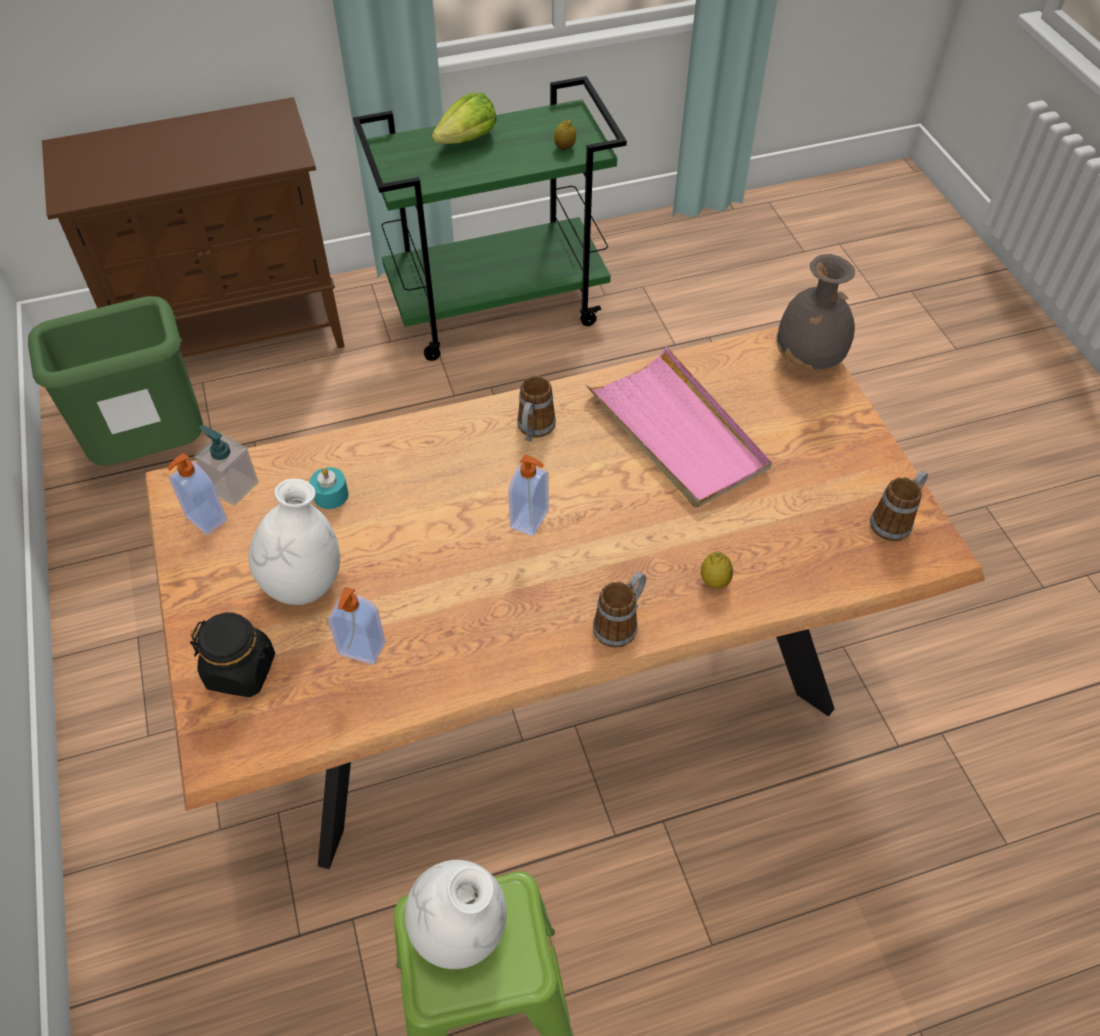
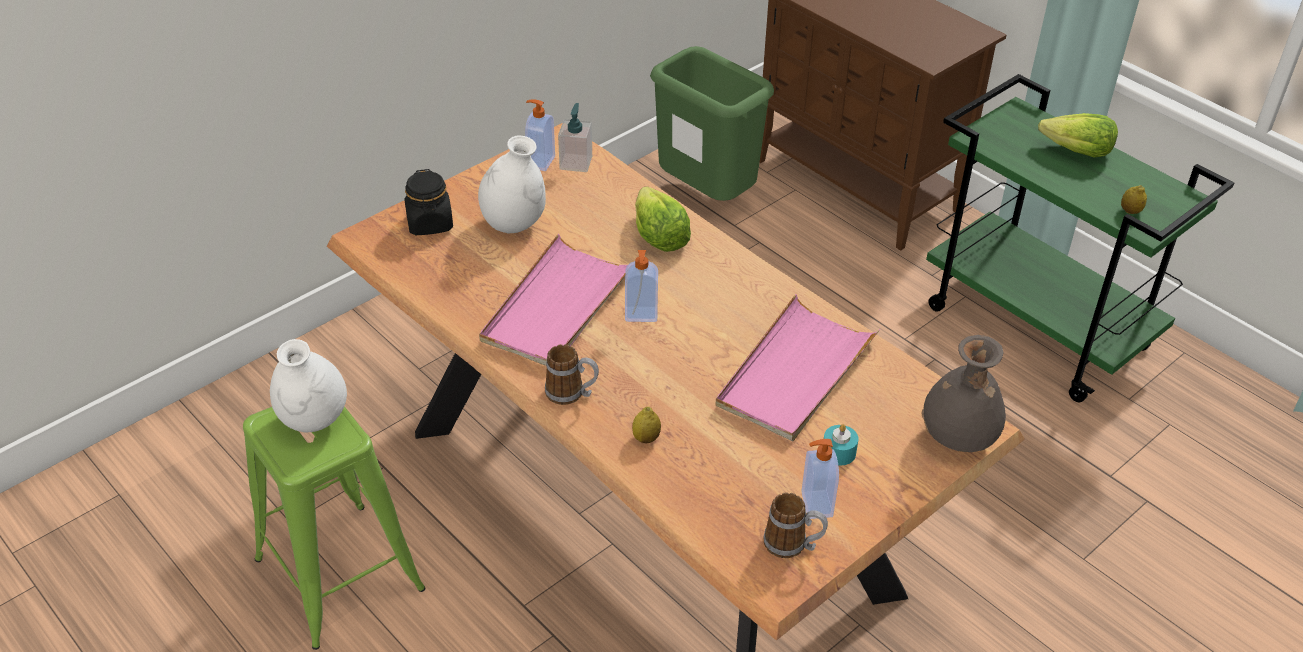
camera: 65 degrees right, 10 degrees down
(331, 495) = (598, 208): turquoise candle -> turquoise candle (838, 452)
(361, 650) = (474, 270): soap dispenser -> soap dispenser (815, 505)
(413, 460) = (658, 236): none -> lettuce
(474, 589) = (558, 306): none -> pink tray
(533, 430) = (734, 289): mug -> none

